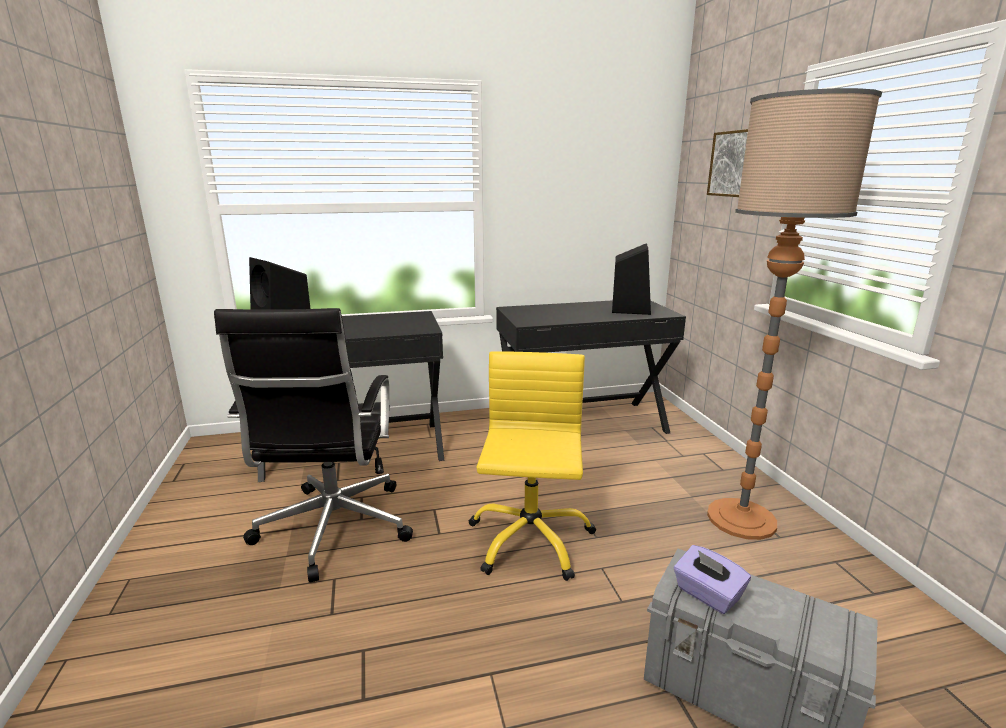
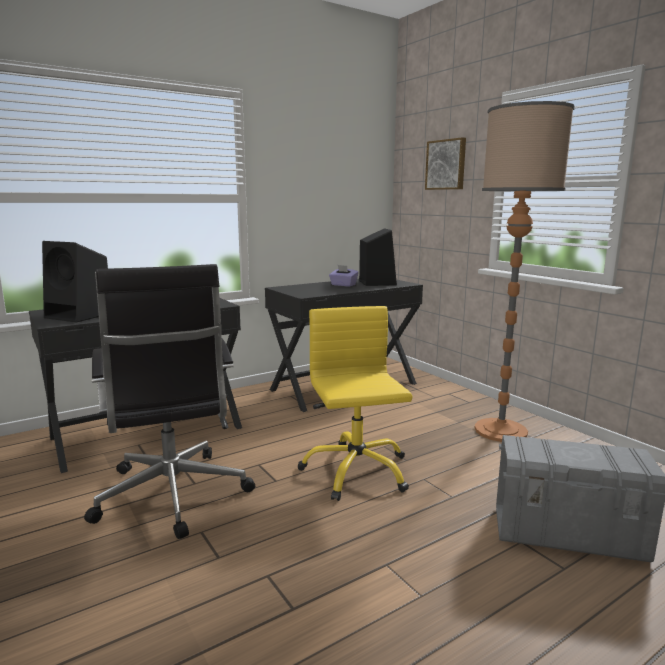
camera: 20 degrees left, 5 degrees down
(707, 594) = (542, 456): purple tissue box -> purple tissue box (343, 285)

